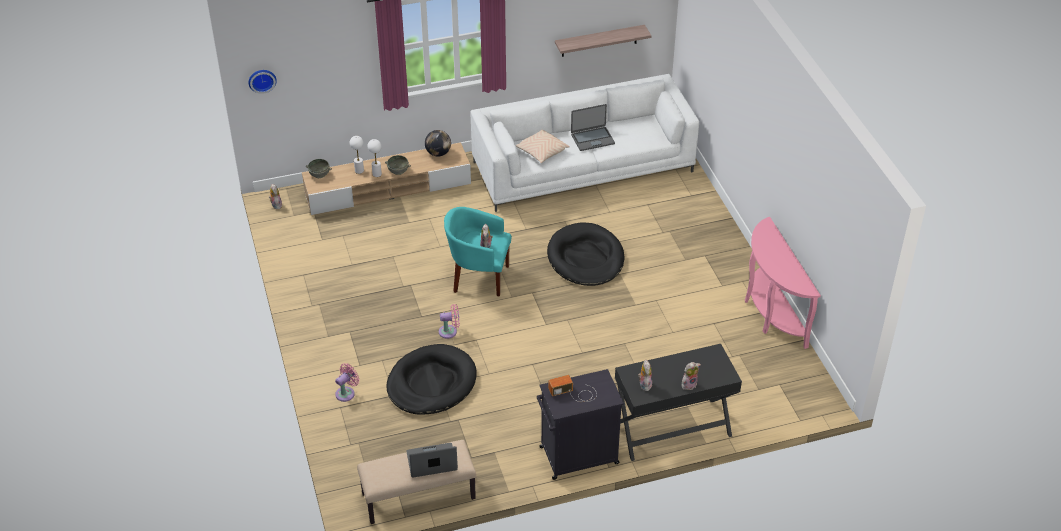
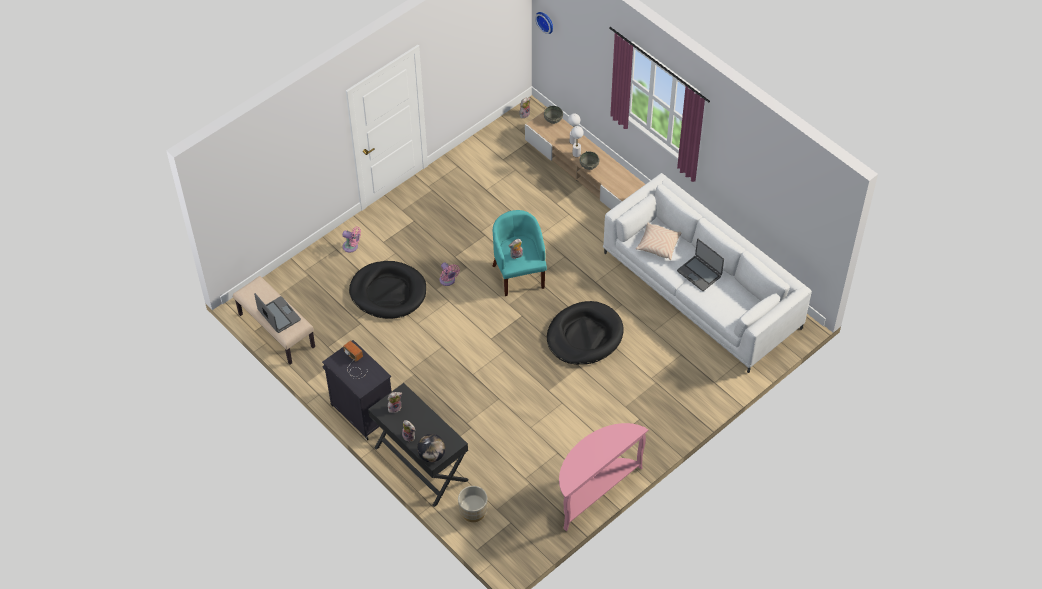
camera: 65 degrees right, 10 degrees up
(438, 153) = (628, 181): globe -> globe (432, 455)
(599, 41) = (775, 213): shelf -> none
(753, 408) = (473, 512): none -> beige planter

